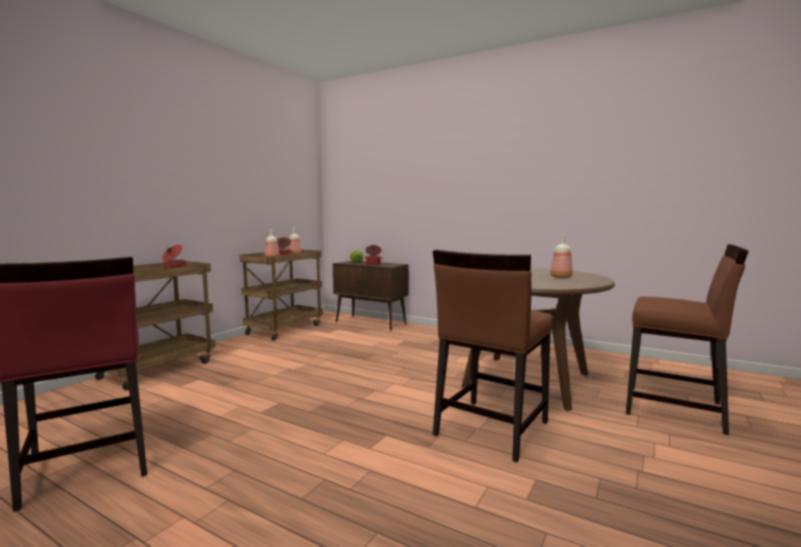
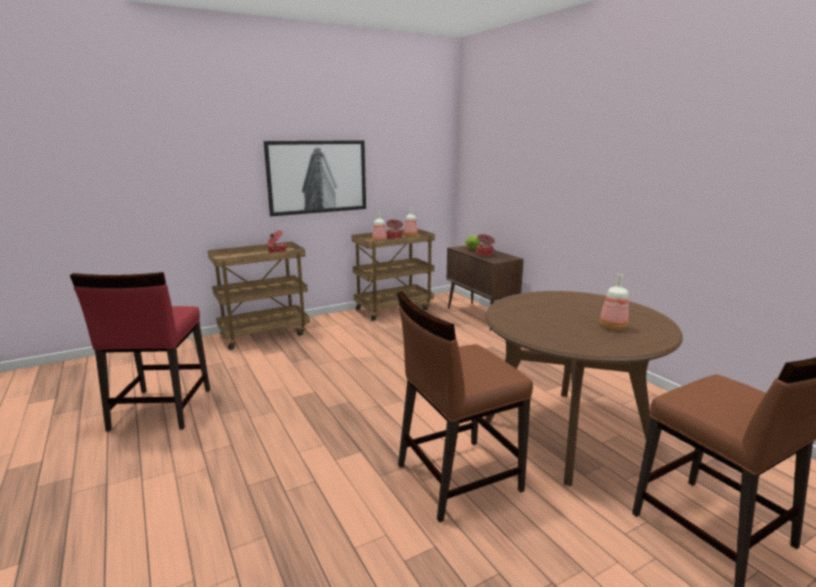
camera: 30 degrees right, 10 degrees up
(205, 193) = (317, 177): none -> picture

